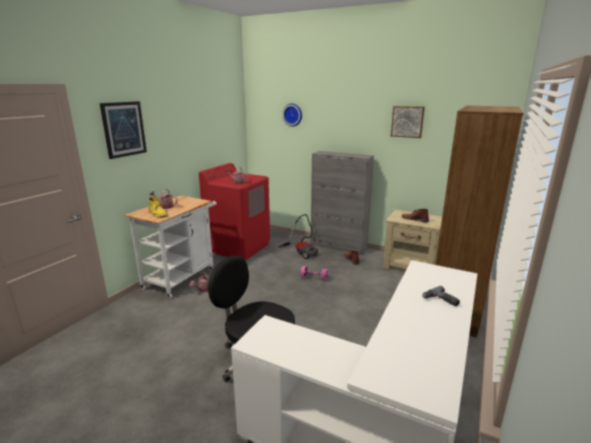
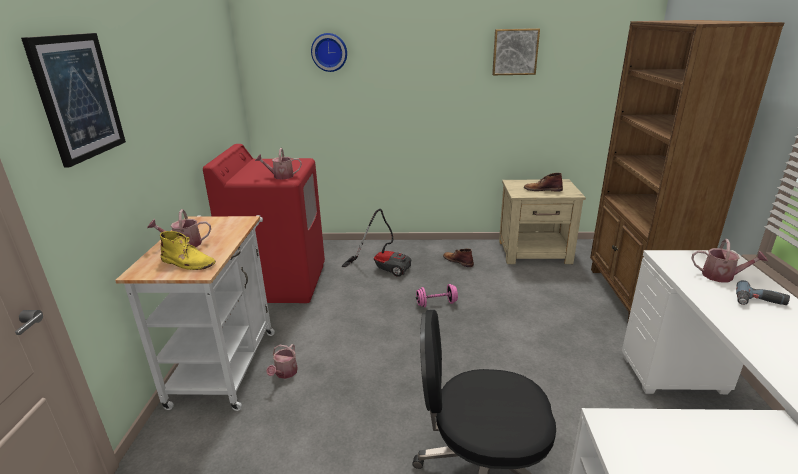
camera: 25 degrees left, 5 degrees up
(338, 246) = (424, 246): grey cabinet -> none
(440, 283) = (722, 276): none -> watering can

